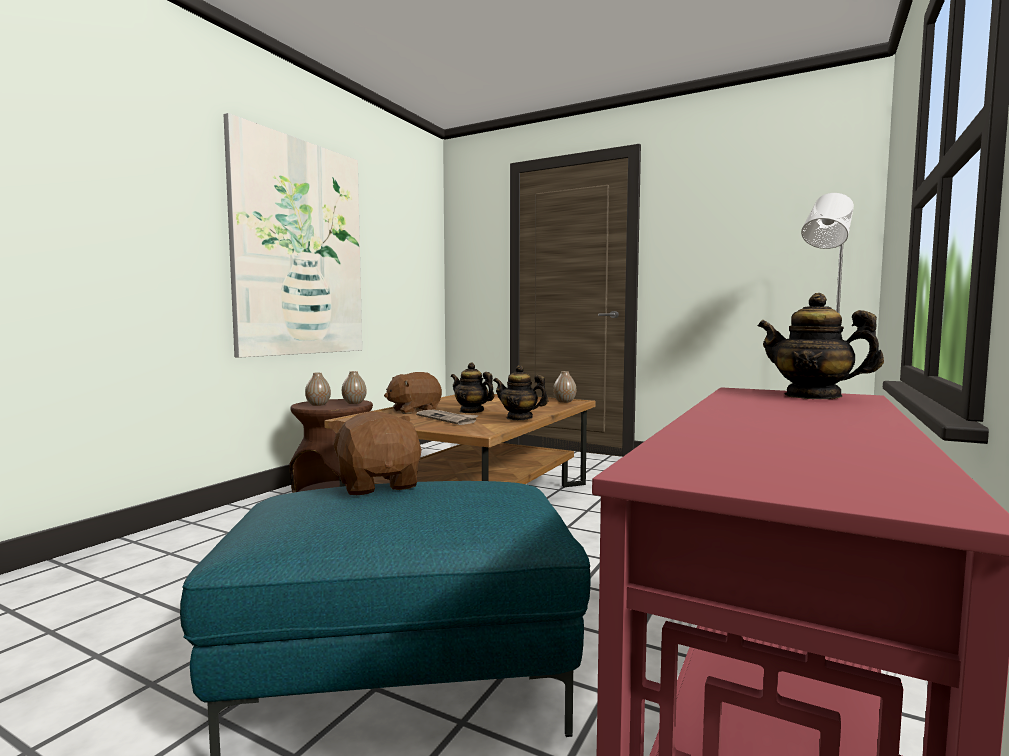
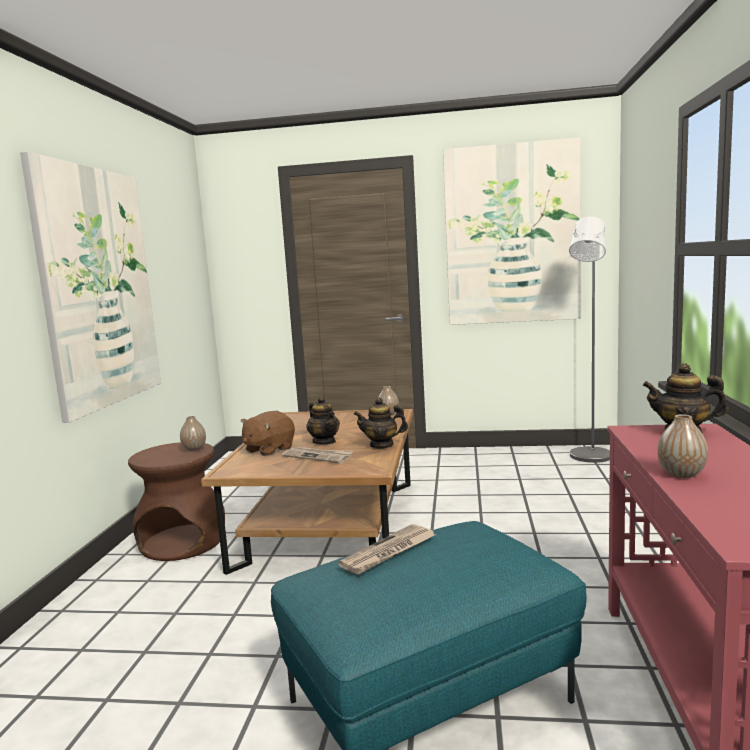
camera: 20 degrees left, 5 degrees up
(318, 405) = (157, 457): vase -> vase (681, 474)
(378, 485) = (389, 552): brown plush toy -> newspaper
(471, 411) = (324, 442): teapot -> teapot turned 135 degrees counterclockwise
(745, 225) = (512, 235): none -> picture

